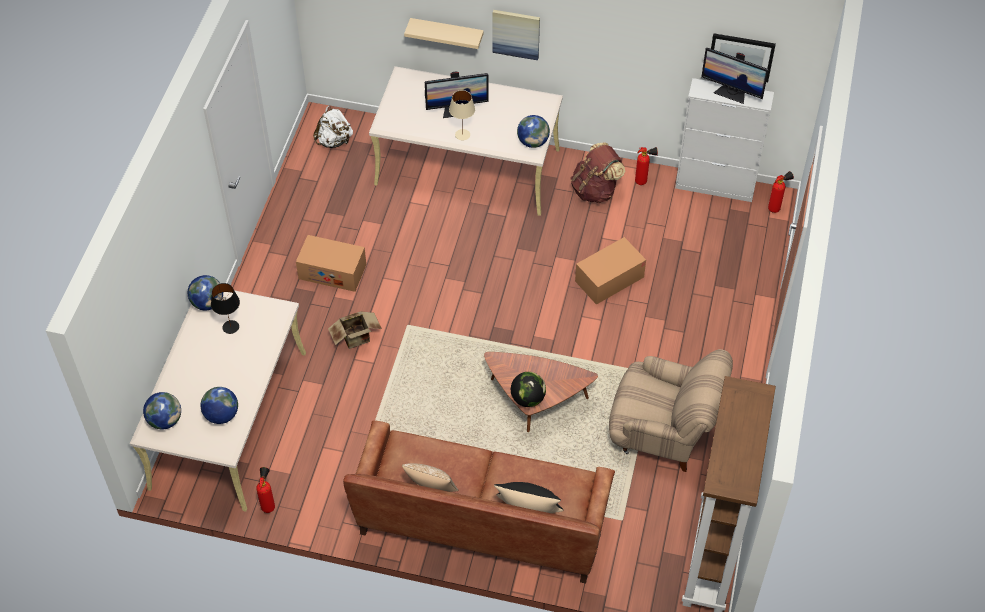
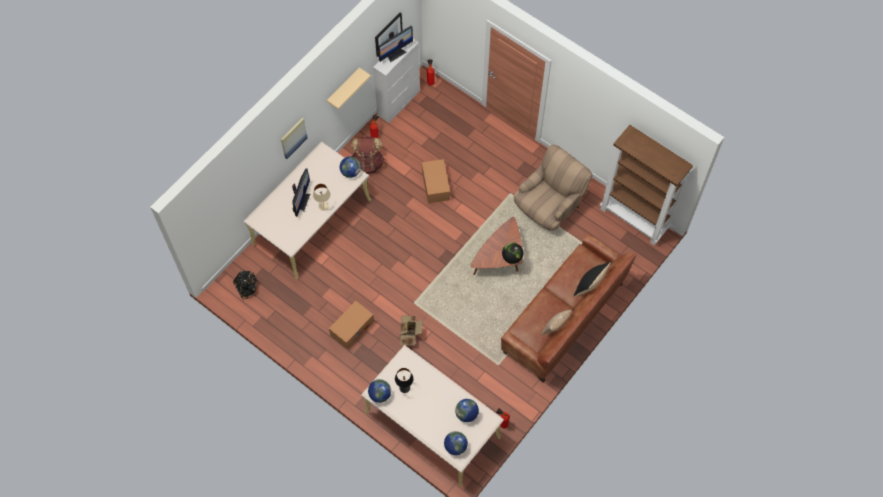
camera: 65 degrees left, 10 degrees up
(334, 141) = (247, 288): white backpack -> black backpack
(447, 33) = (262, 175): beige shelf -> beige shelf (343, 88)

